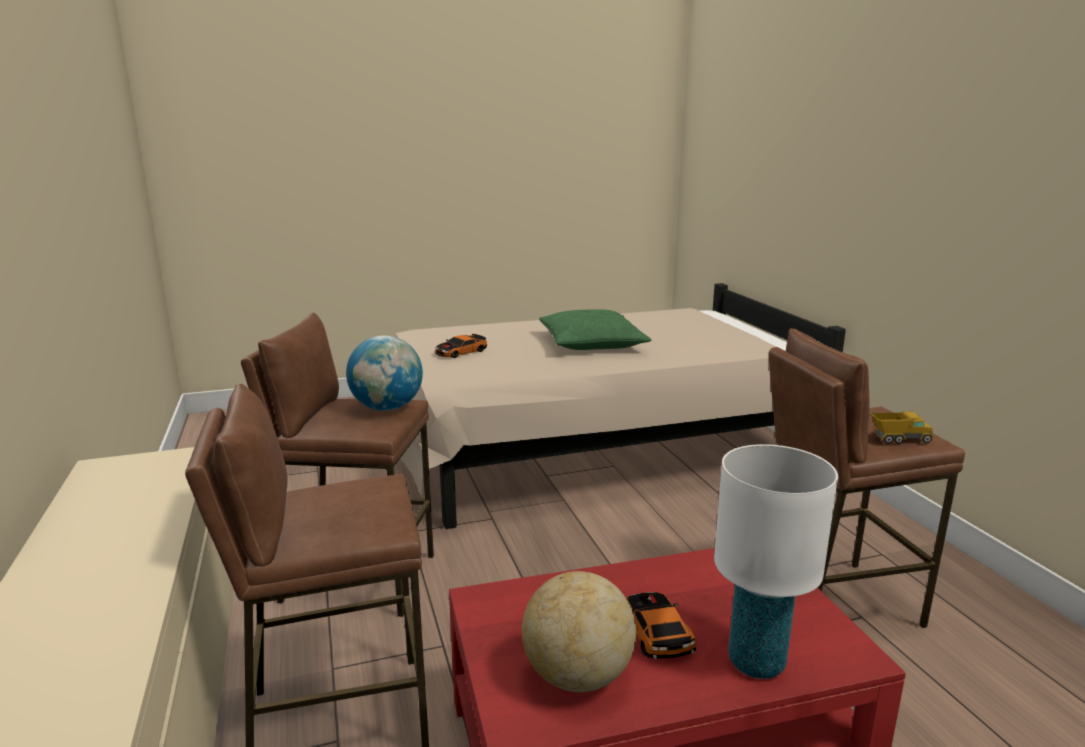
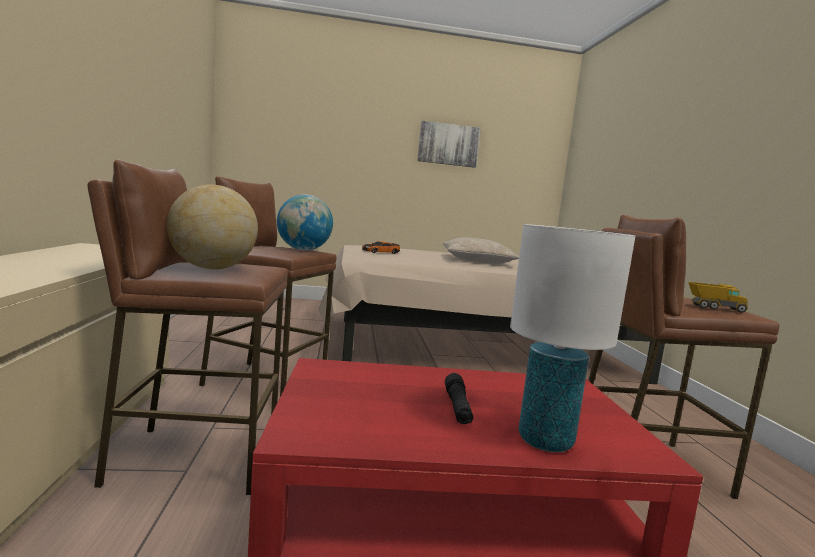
camera: 10 degrees right, 10 degrees down
(513, 144) = (448, 144): none -> picture
(577, 676) = (370, 418): globe -> globe (212, 268)
(591, 343) = (477, 261): green pillow -> beige pillow
(655, 632) = (457, 407): toy car -> black flashlight

